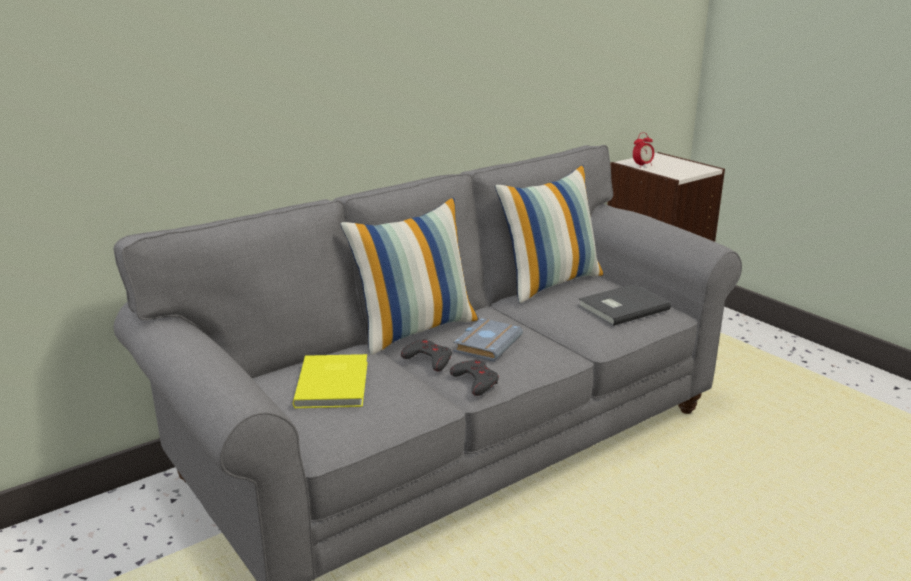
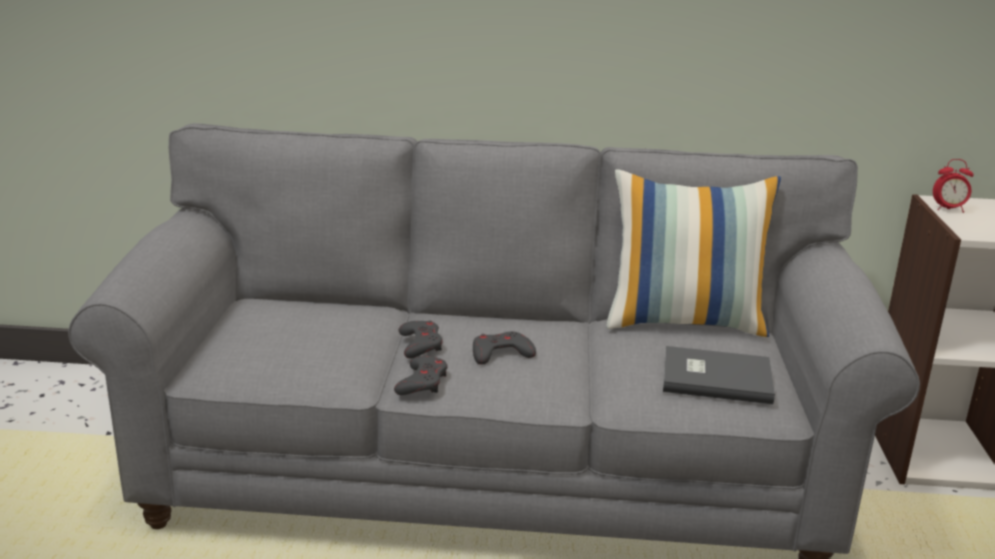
camera: 40 degrees right, 0 degrees up
(335, 383) = (299, 328): yellow book -> none
(415, 329) = (462, 313): pillow -> none
(486, 344) = (500, 353): grey book -> grey game controller

